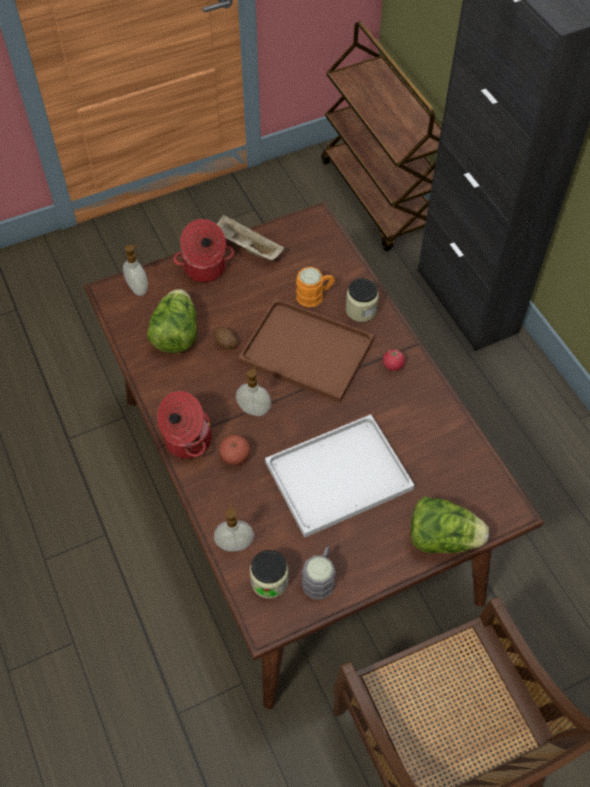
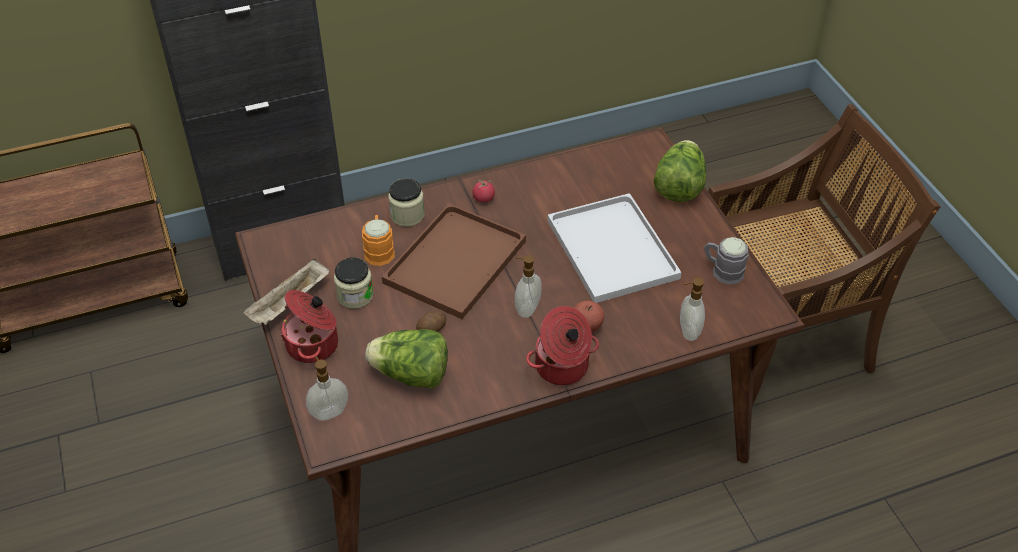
camera: 85 degrees left, 10 degrees down
(269, 581) = (727, 307): jar -> jar (355, 296)

